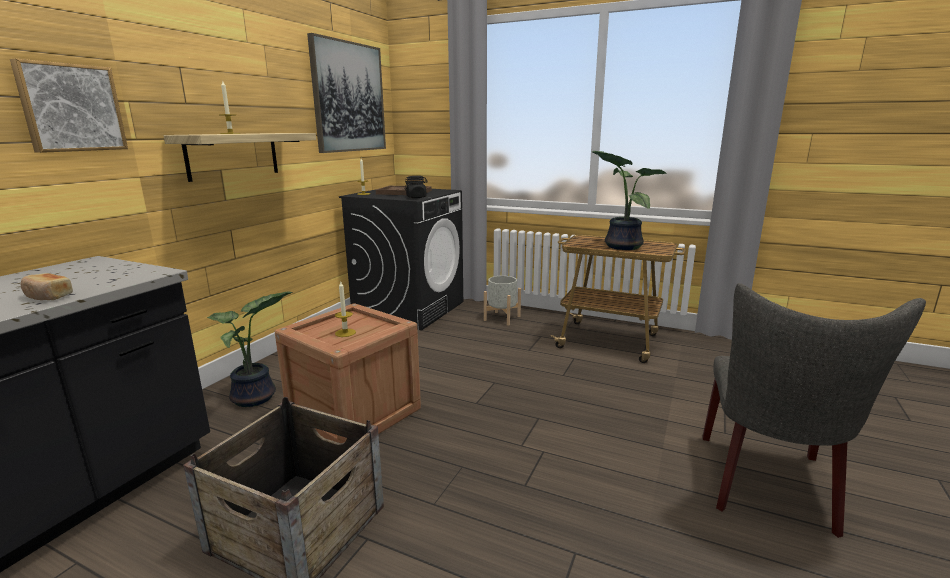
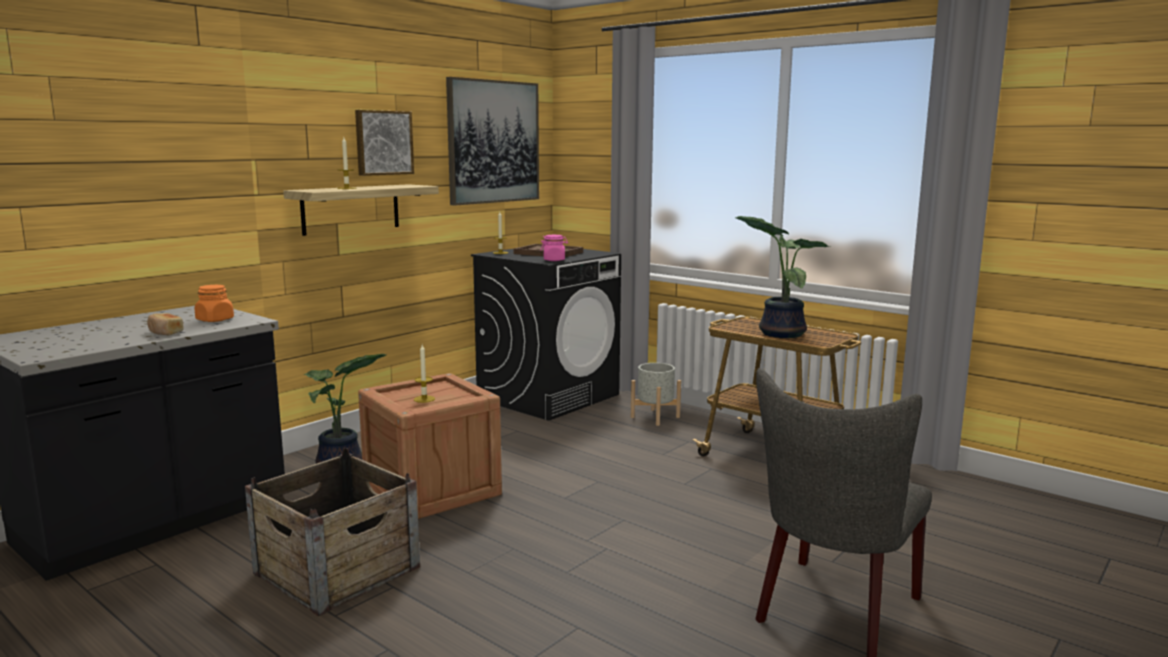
camera: 15 degrees right, 5 degrees down
(71, 108) = (206, 169): picture -> picture (383, 142)
(109, 275) = (215, 320): none -> orange jar
(416, 197) = (554, 260): black jar -> pink jar

